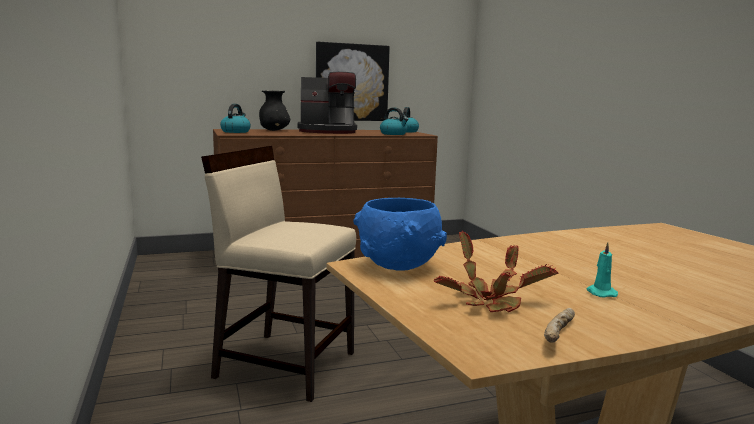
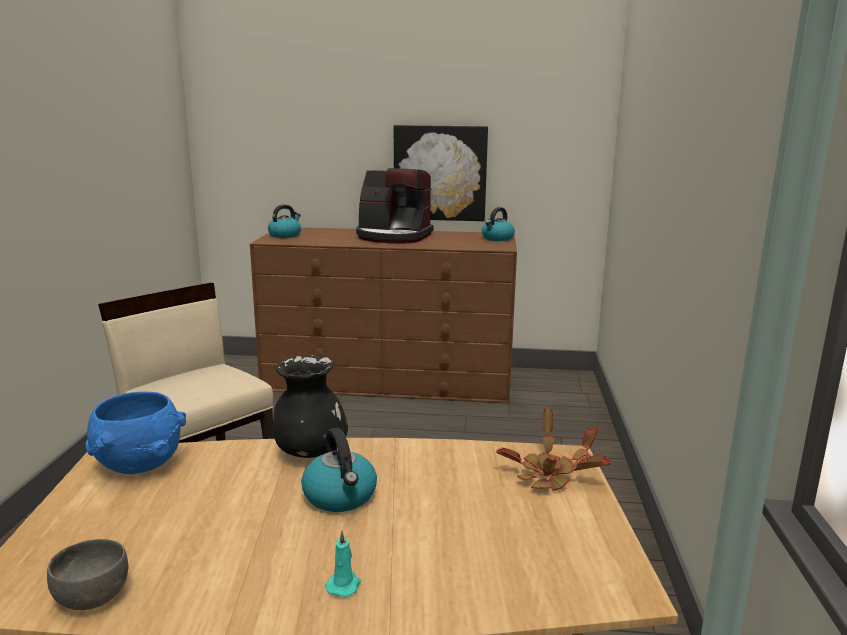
camera: 25 degrees right, 5 degrees up
(274, 130) = (336, 232): black vase -> black vase (310, 451)
(394, 134) = (463, 245): kettle -> kettle (340, 496)
(489, 299) = (125, 532): potted plant -> potted plant (550, 474)
(560, 335) = (91, 596): bread -> grey bowl
(600, 293) = (245, 550): turquoise candle -> turquoise candle (344, 585)

